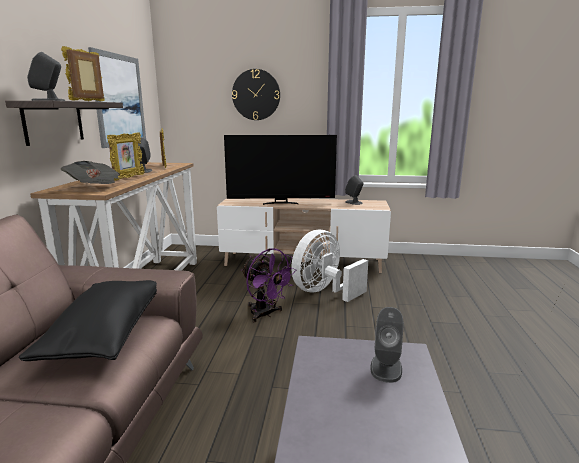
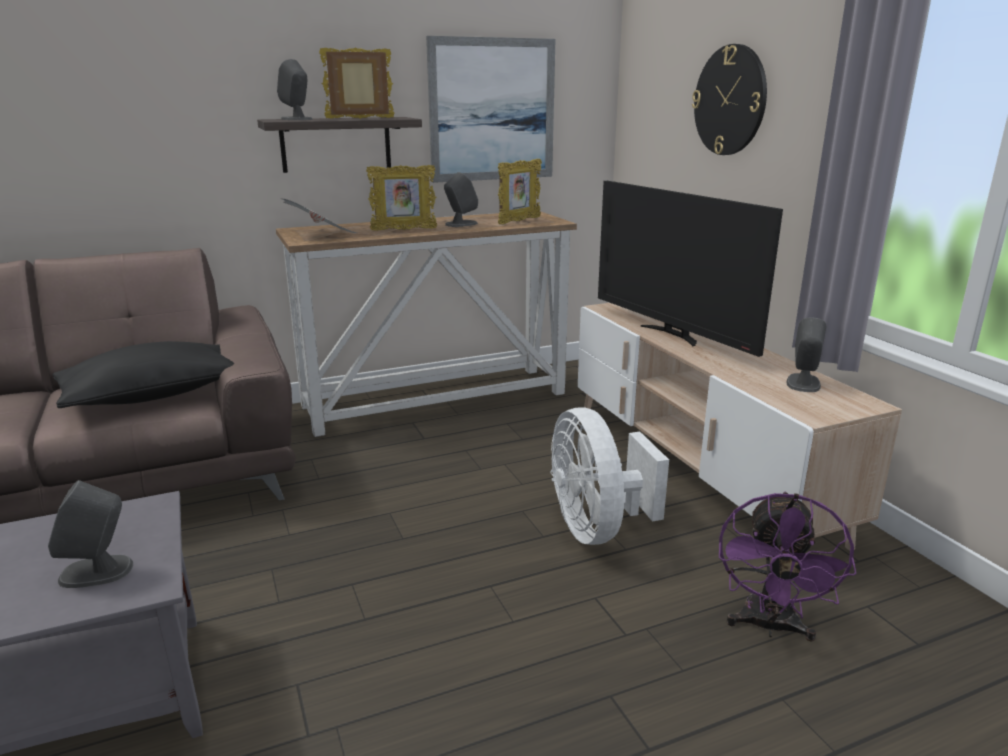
camera: 60 degrees right, 5 degrees up
(265, 314) = (459, 501): purple fan -> purple fan (769, 627)
(324, 292) = (597, 528): white fan -> white fan turned 120 degrees counterclockwise

